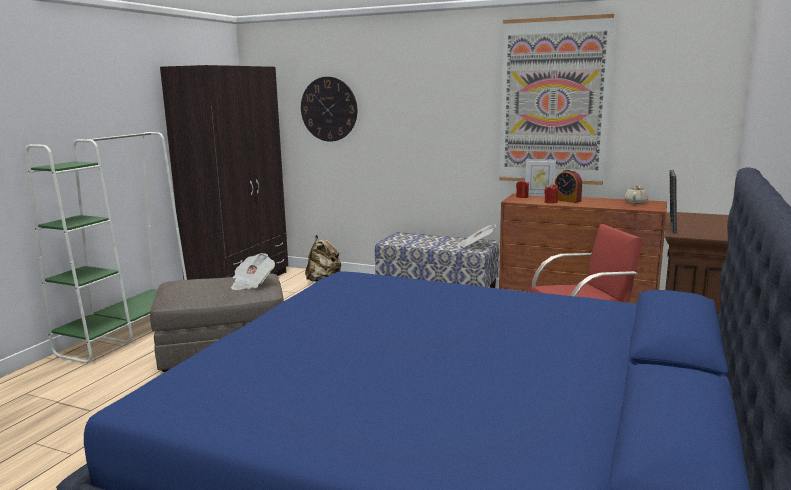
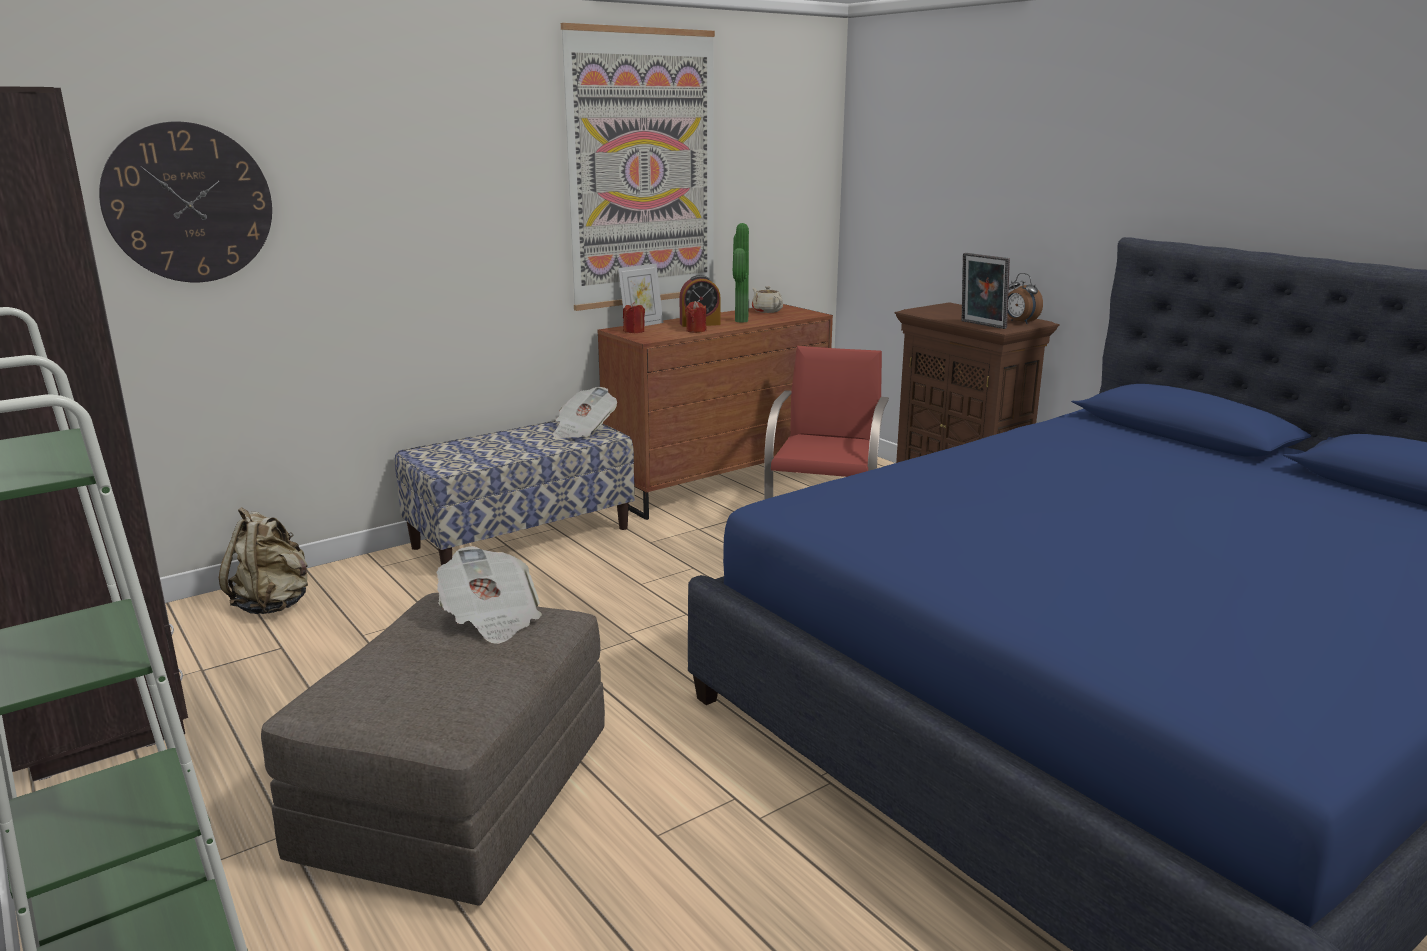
camera: 60 degrees left, 5 degrees up
(594, 203) = (738, 321): none -> potted plant
(708, 233) = (1020, 322): none -> alarm clock

